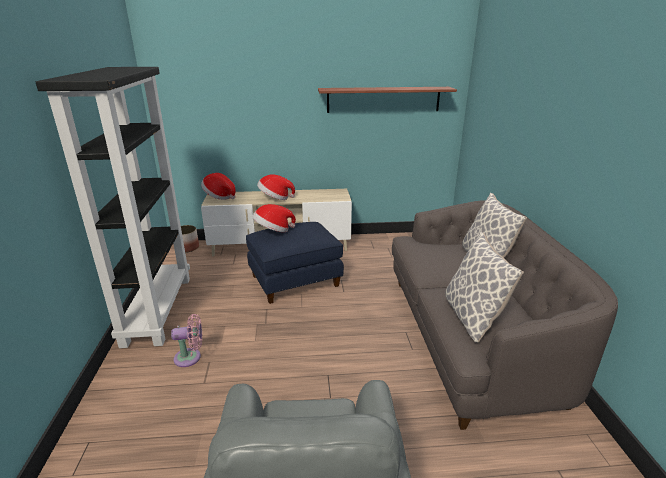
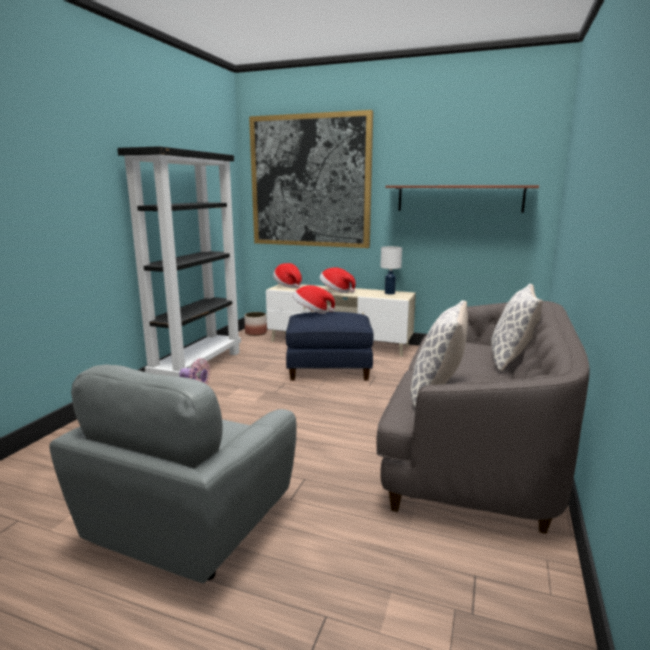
camera: 25 degrees right, 10 degrees down
(230, 84) = (310, 181): none -> picture
(326, 193) = (389, 293): none -> white table lamp

